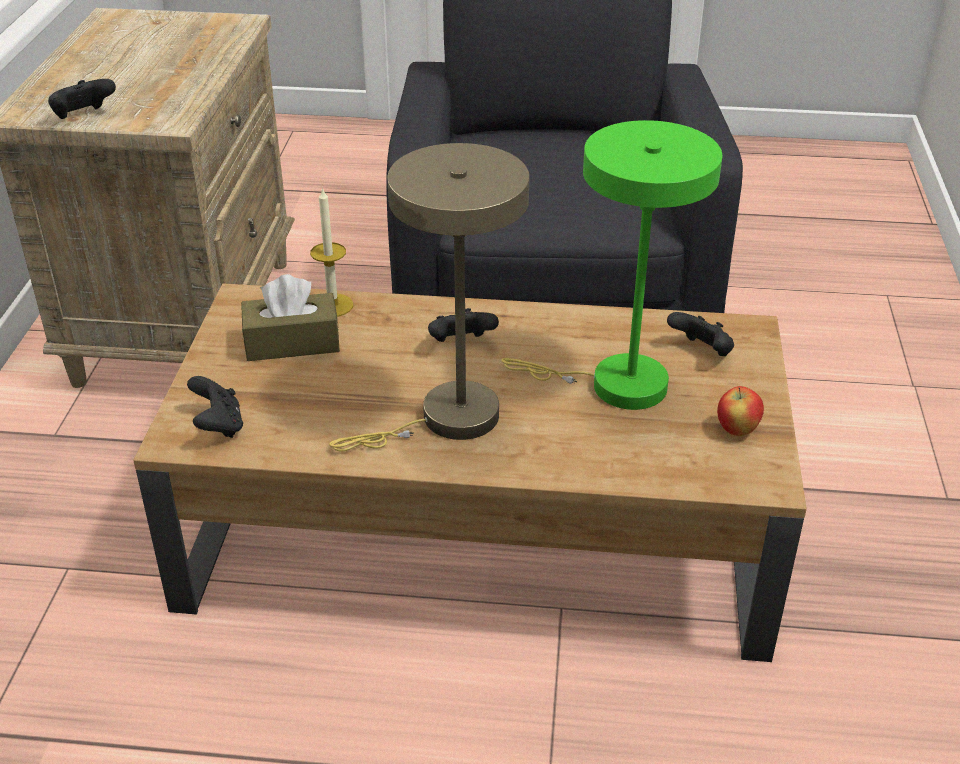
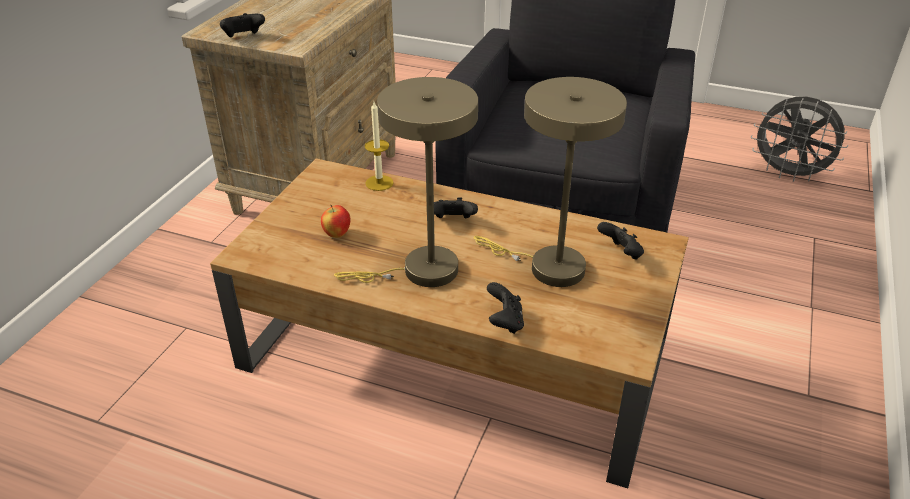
camera: 15 degrees right, 0 degrees up
(218, 426) = (271, 250): black game controller -> black game controller (504, 322)
(292, 343) = (342, 203): brown tissue box -> none
(615, 385) = (547, 267): green table lamp -> beige table lamp
(737, 430) = (623, 314): apple -> apple (337, 234)
(828, 216) = (789, 174): none -> grey fan

